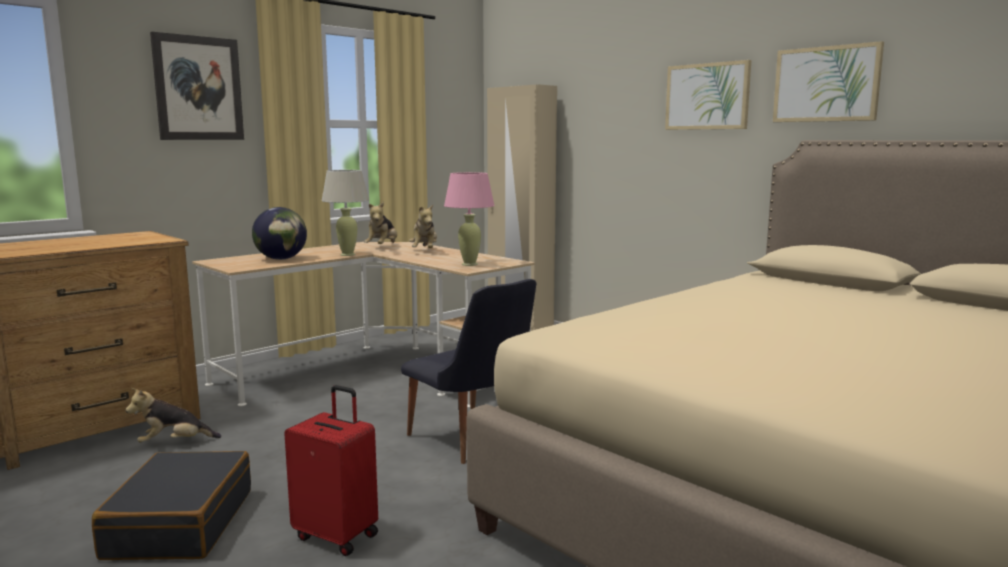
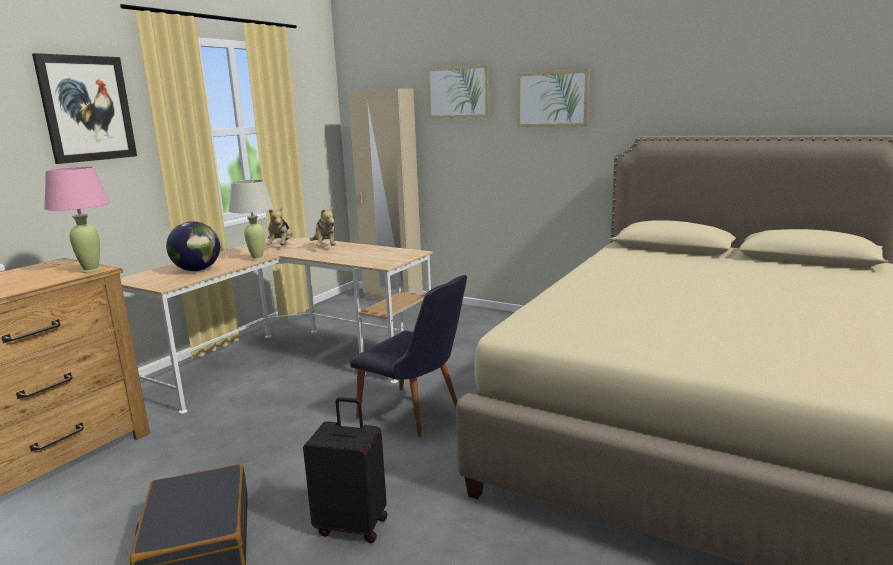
camera: 15 degrees left, 5 degrees up
(174, 443) = (139, 462): plush toy -> none
(338, 535) = (352, 525): red suitcase -> black suitcase
(469, 264) = (380, 259): pink table lamp -> pink table lamp (91, 270)
(826, 84) = (652, 90): picture -> picture (459, 92)

